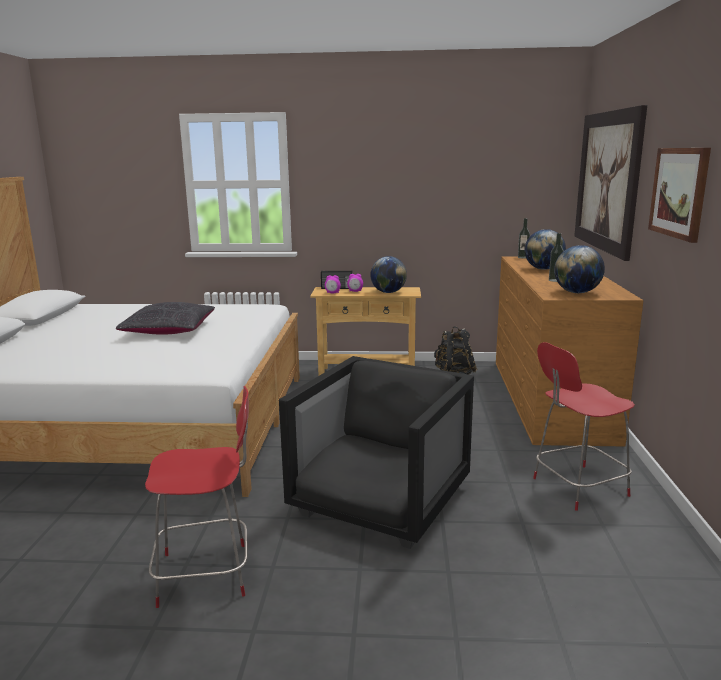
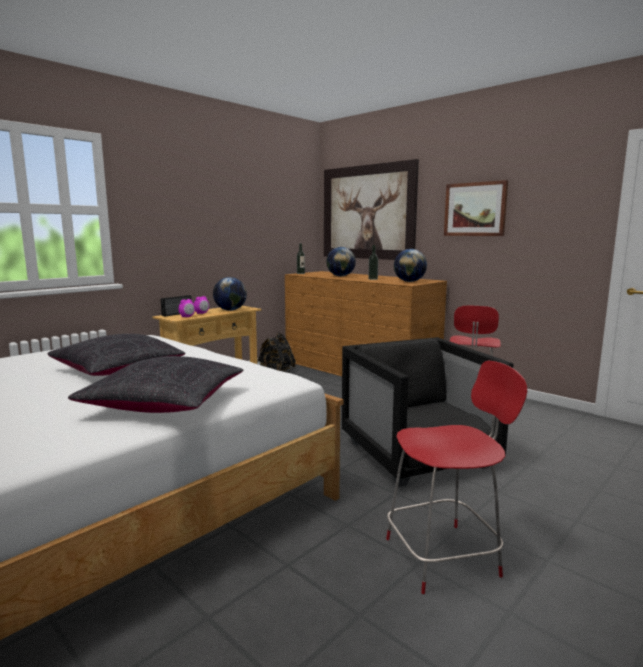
camera: 50 degrees left, 5 degrees down
(113, 362) = (165, 404): none -> black pillow
(208, 574) = (445, 556): red chair -> red chair turned 45 degrees clockwise

